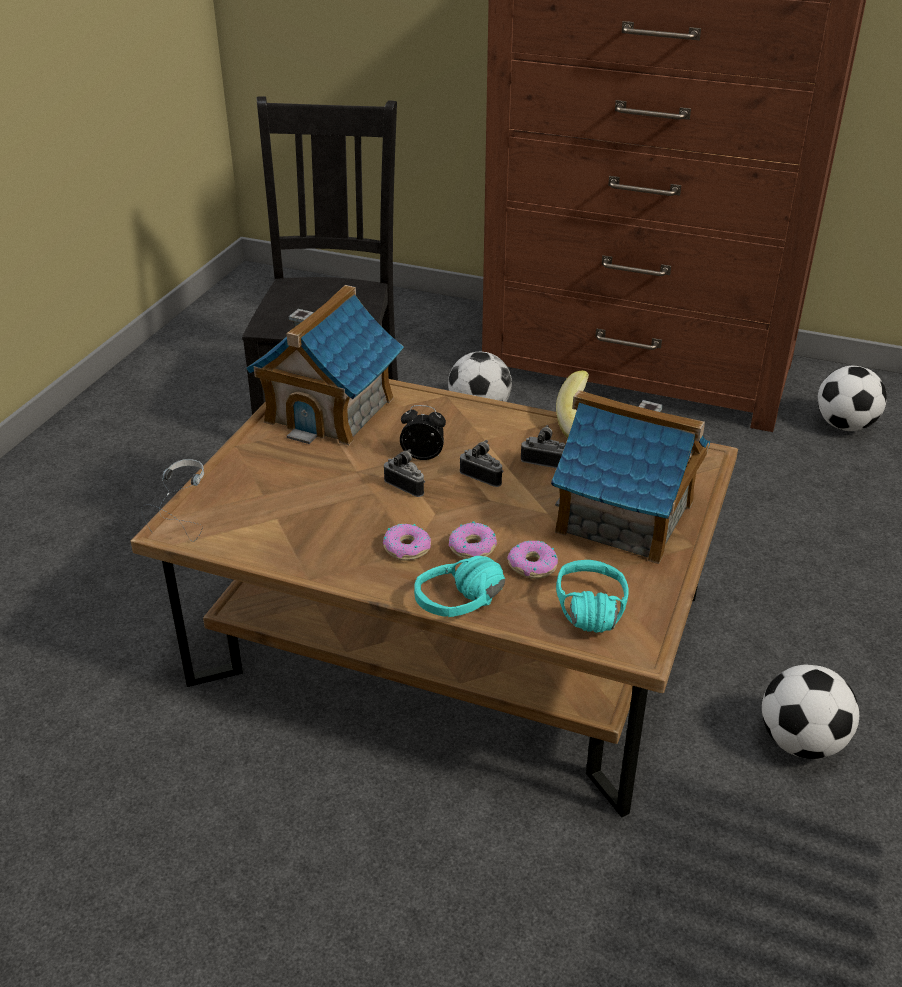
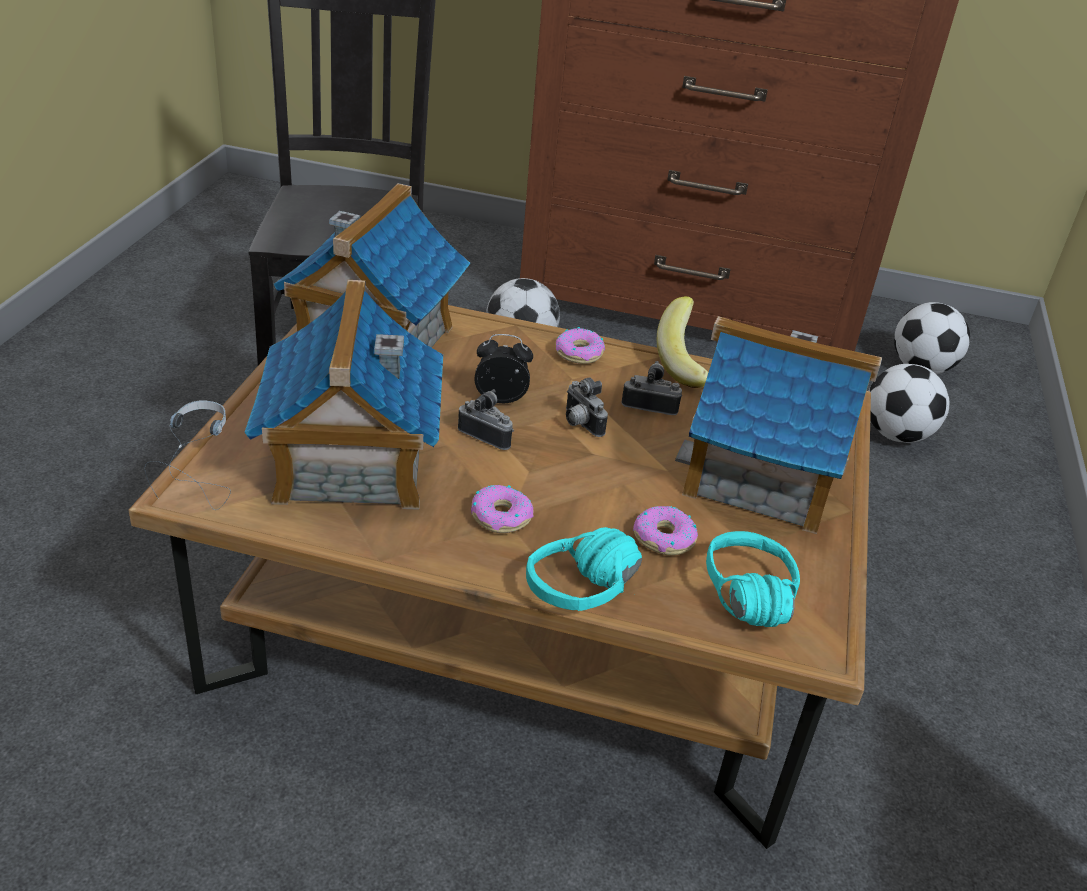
camera: 10 degrees left, 0 degrees up
(297, 507) = (351, 463): none -> toy house
(473, 547) = (585, 515): donut -> donut (579, 353)
(483, 476) = (579, 424): camera -> camera turned 150 degrees counterclockwise
(801, 743) = (955, 741): football -> football (896, 435)

